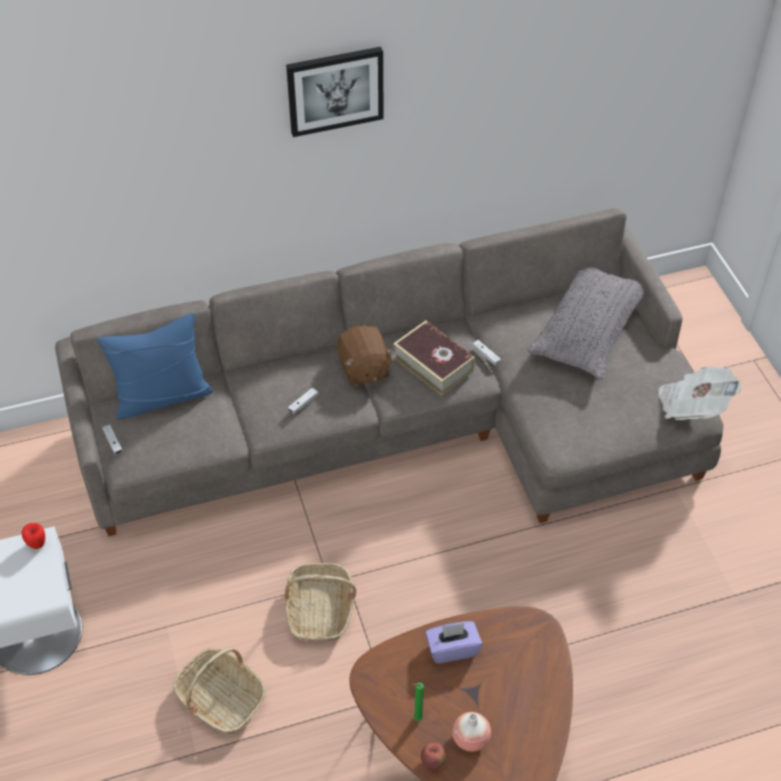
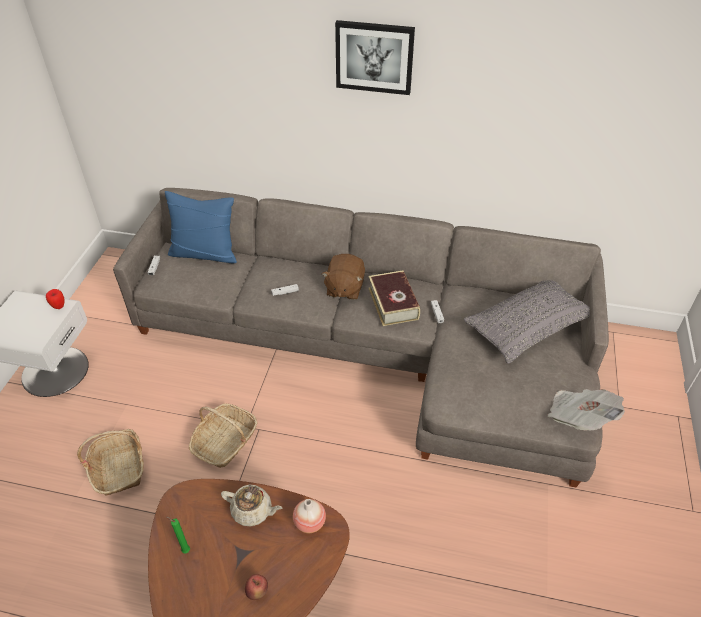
camera: 30 degrees right, 5 degrees down
(433, 762) = (168, 593): apple -> apple (257, 592)
(452, 649) = (252, 511): purple tissue box -> beige teapot
(470, 738) = (210, 591): vase -> vase (309, 522)

